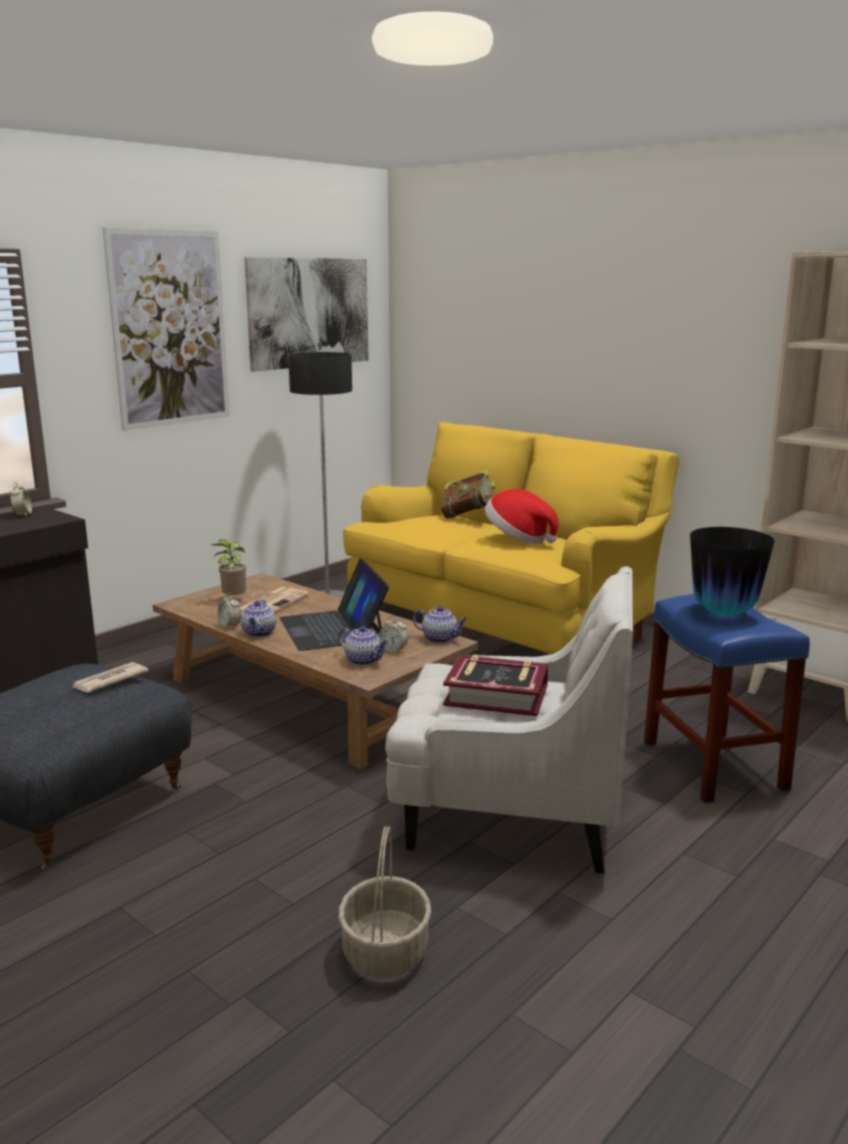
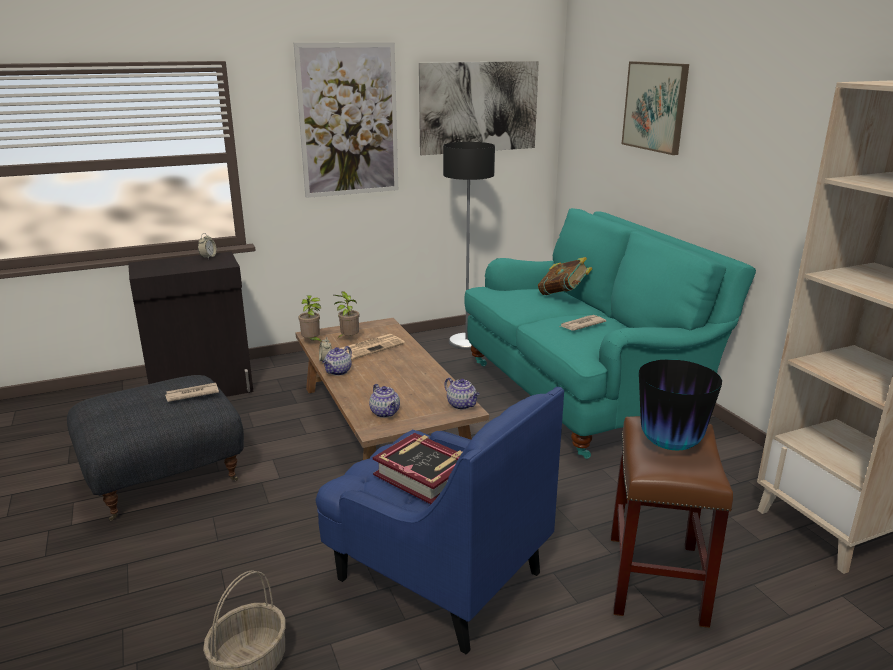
camera: 25 degrees right, 5 degrees up
(188, 610) = (312, 342): none -> potted plant
(333, 628) = (392, 378): laptop -> none
(393, 650) = (416, 408): alarm clock -> none
(503, 627) = (584, 393): yellow sofa -> turquoise sofa
(509, 817) = (437, 575): white armchair -> blue armchair
(518, 538) = (581, 325): hat -> newspaper
(529, 301) = (655, 106): none -> picture
(715, 766) = (657, 579): blue stool -> brown stool

